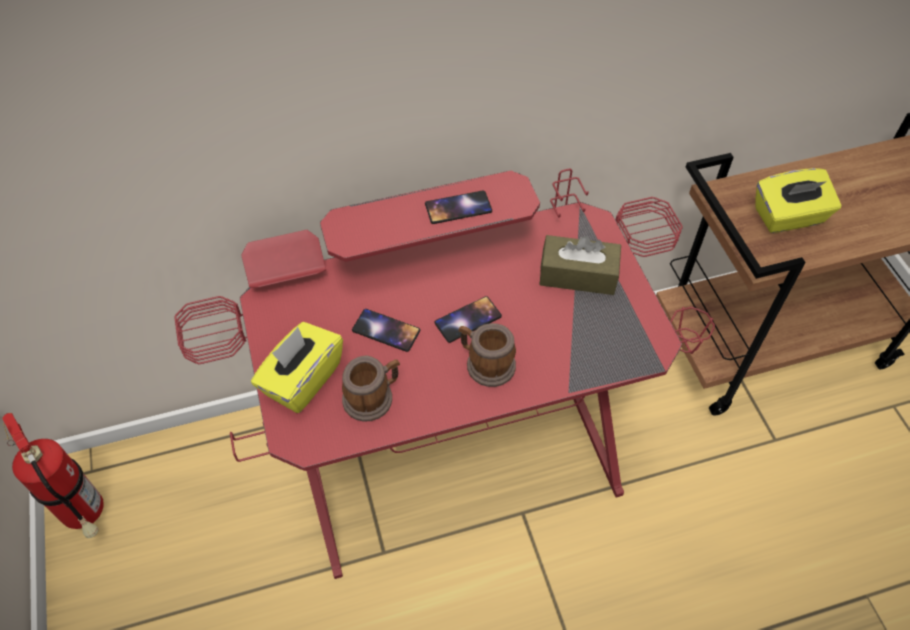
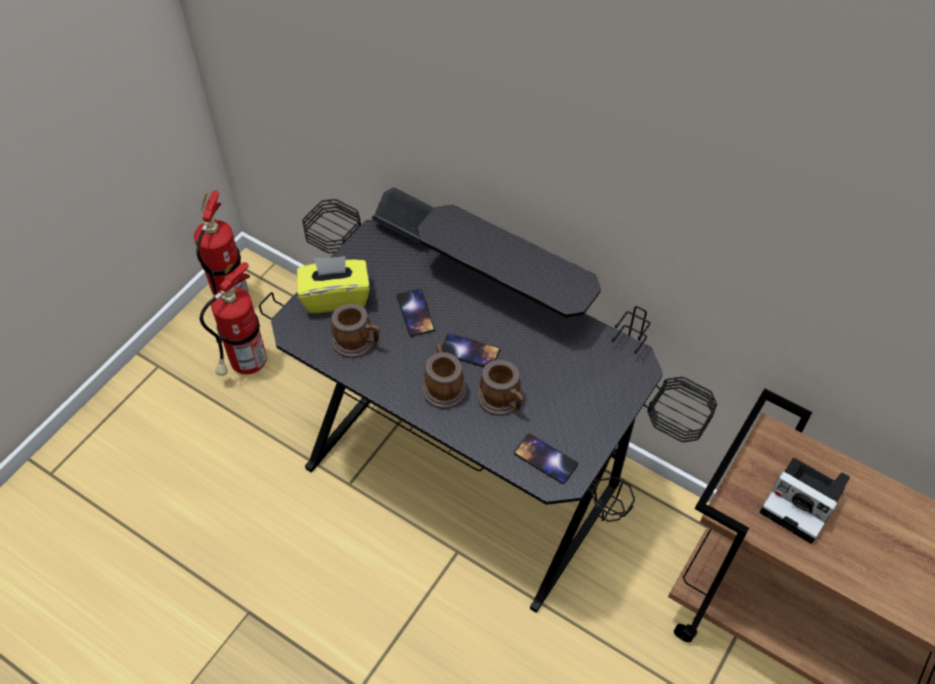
camera: 50 degrees right, 0 degrees up
(174, 554) = (246, 366): none -> fire extinguisher
(455, 448) = (468, 469): red desk -> black desk
(458, 208) = (527, 269): phone -> phone (545, 459)
(541, 331) = (503, 401): none -> mug
(578, 275) = (577, 390): brown tissue box -> none
(788, 217) = (804, 502): yellow tissue box -> camera

